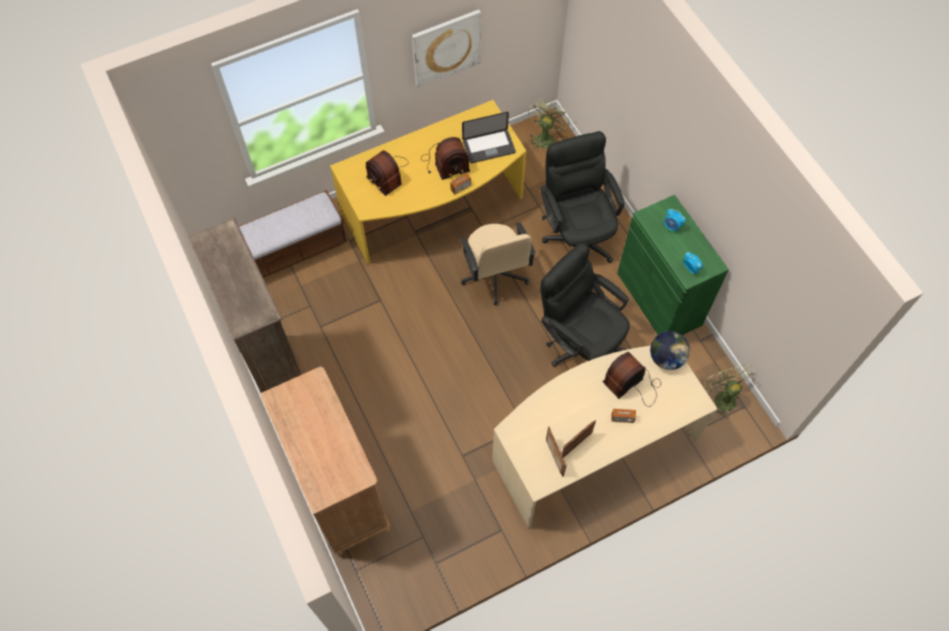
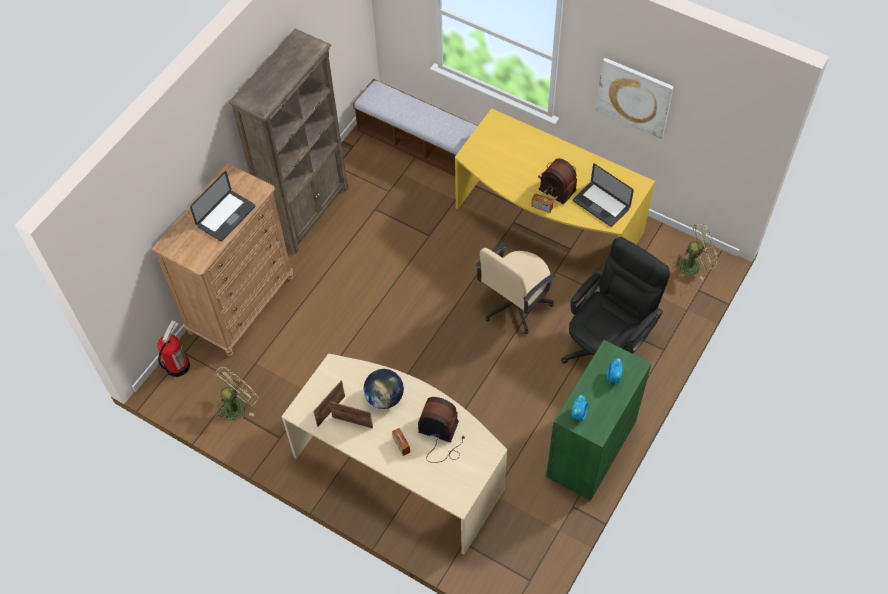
camera: 60 degrees right, 5 degrees down
(325, 425) = (226, 216): none -> laptop
(366, 584) = (177, 365): none -> fire extinguisher
(386, 173) = (514, 149): radio -> none
(579, 343) = (496, 406): black office chair -> none
(666, 358) = (486, 451): globe -> globe (384, 397)
(722, 397) = (525, 555): green fan -> green fan (237, 405)

